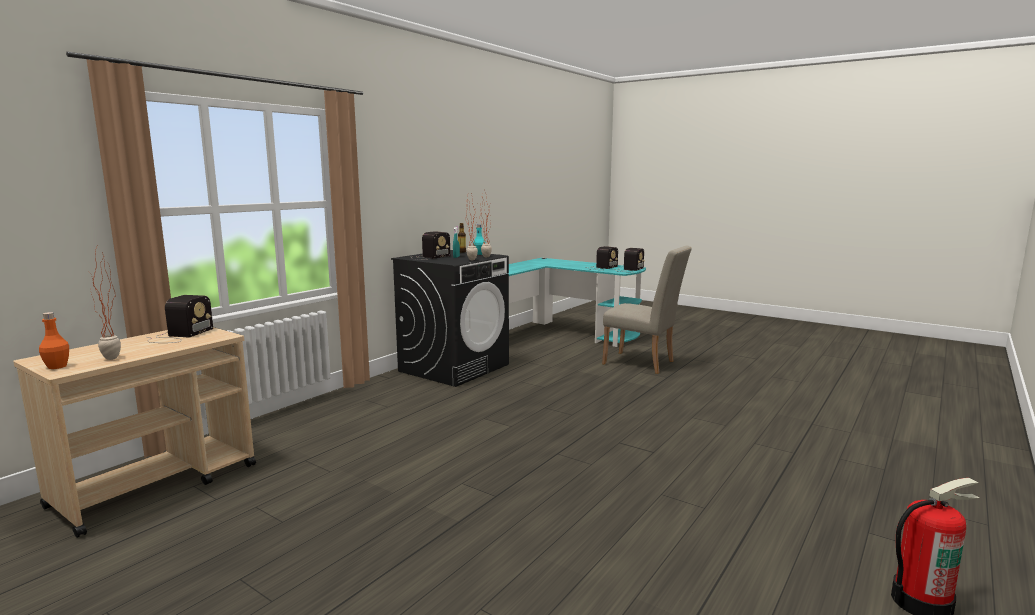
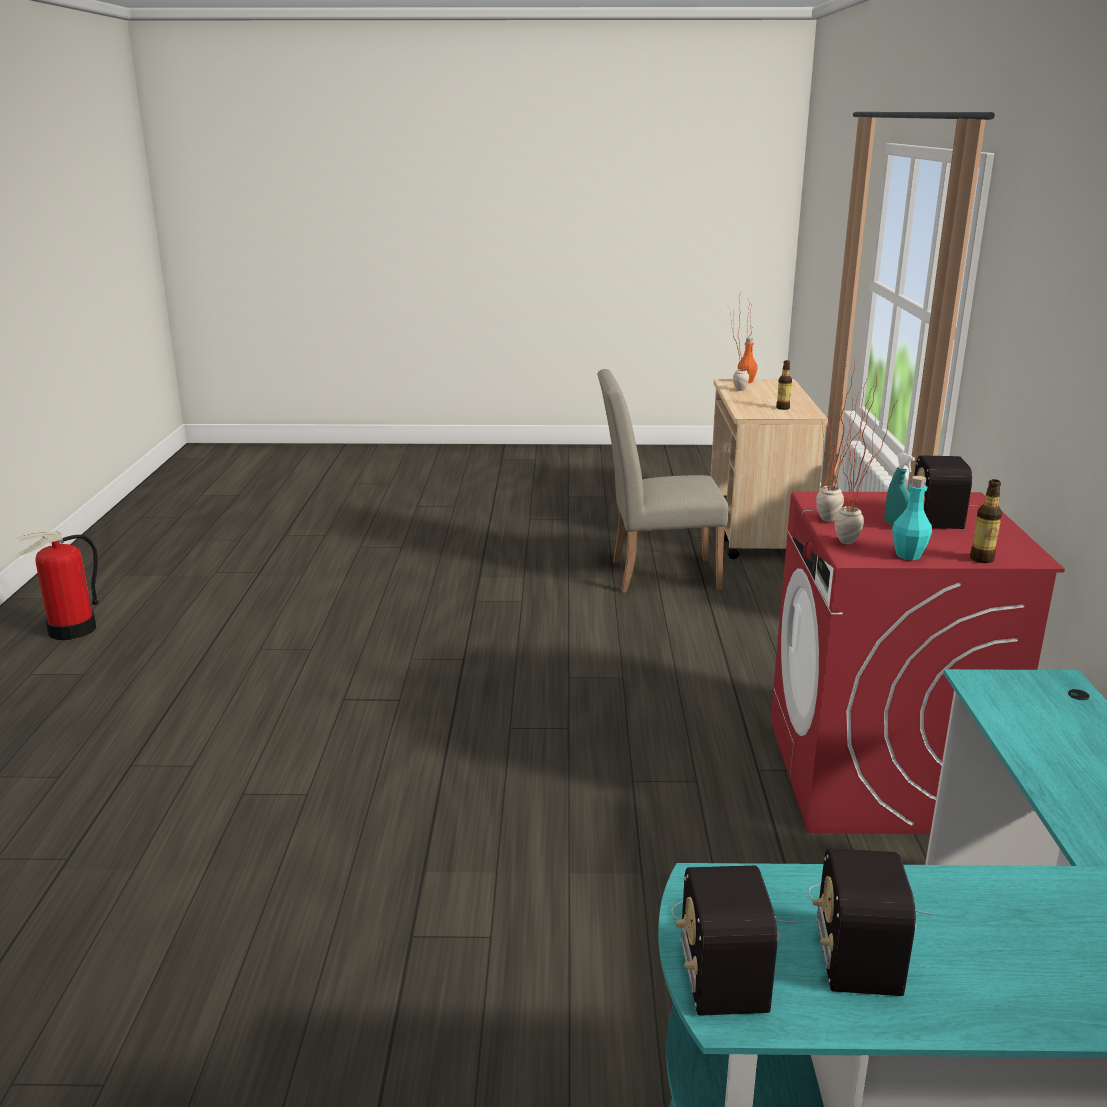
camera: 145 degrees right, 10 degrees up
(179, 335) = (783, 408): radio -> bottle
(454, 367) = (878, 775): black washing machine -> red washing machine
(643, 363) = (513, 995): beige chair -> beige chair (655, 574)

